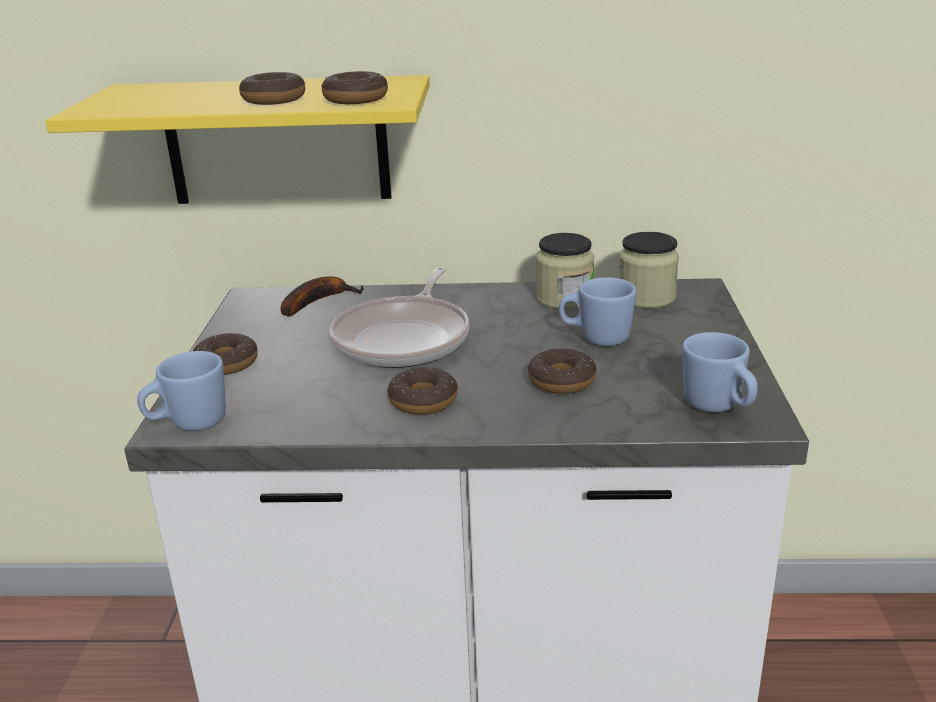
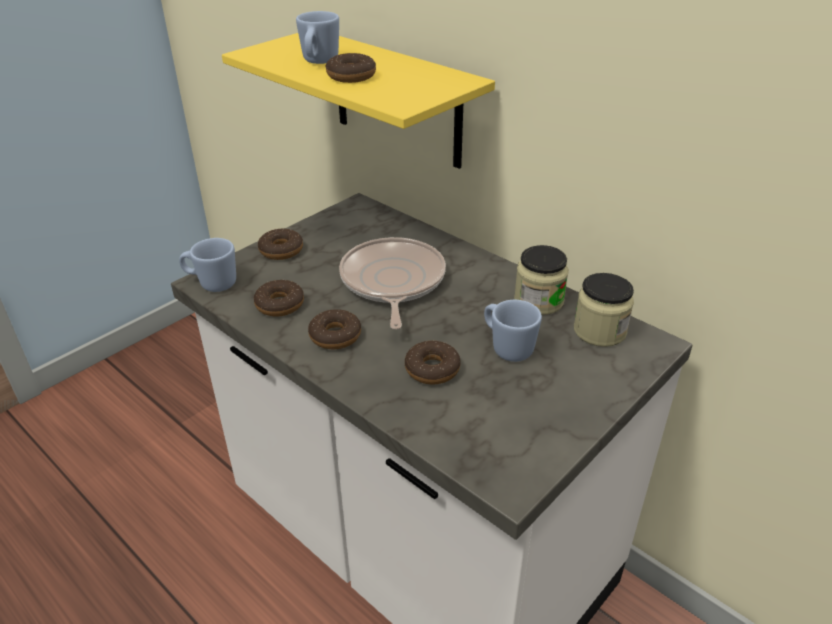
camera: 40 degrees right, 10 degrees up
(317, 302) = (386, 226): banana -> none
(355, 99) = (392, 93): donut -> donut (280, 304)
(405, 339) = (392, 282): frying pan -> frying pan turned 120 degrees clockwise
(718, 407) = (498, 455): blue mug -> blue mug (319, 62)

